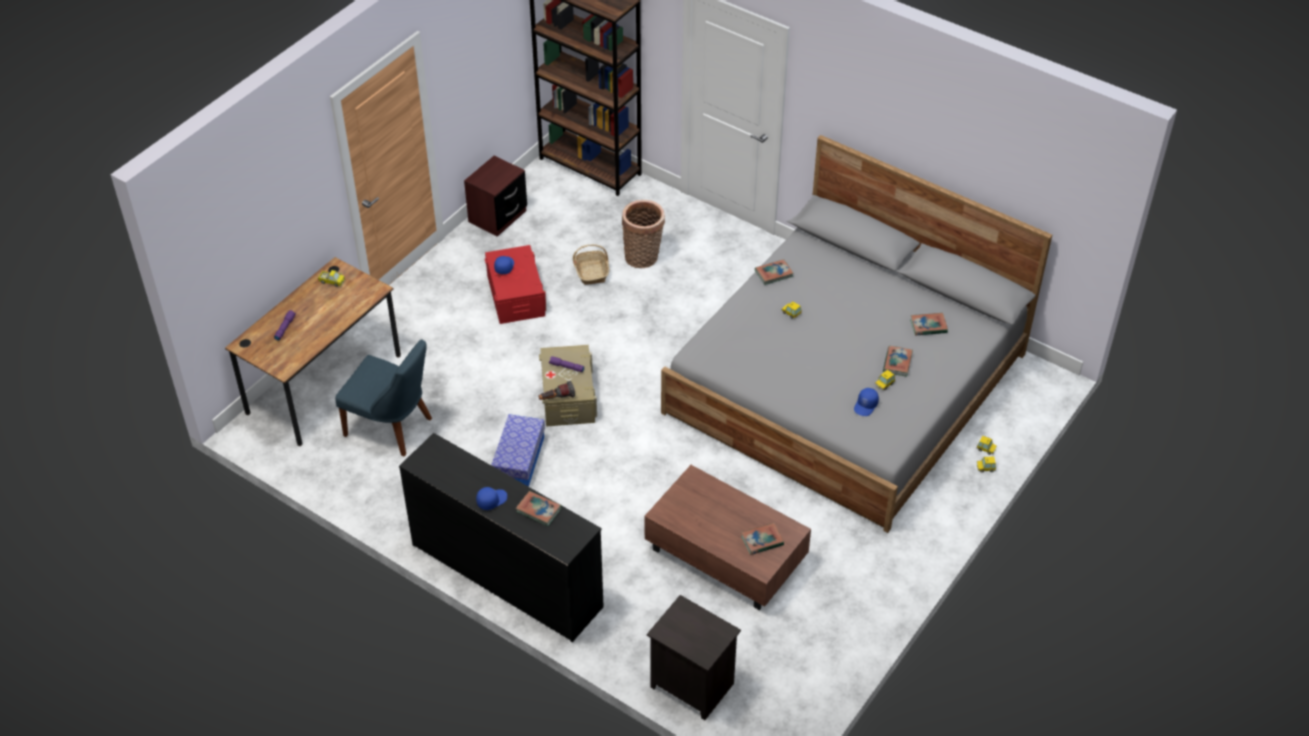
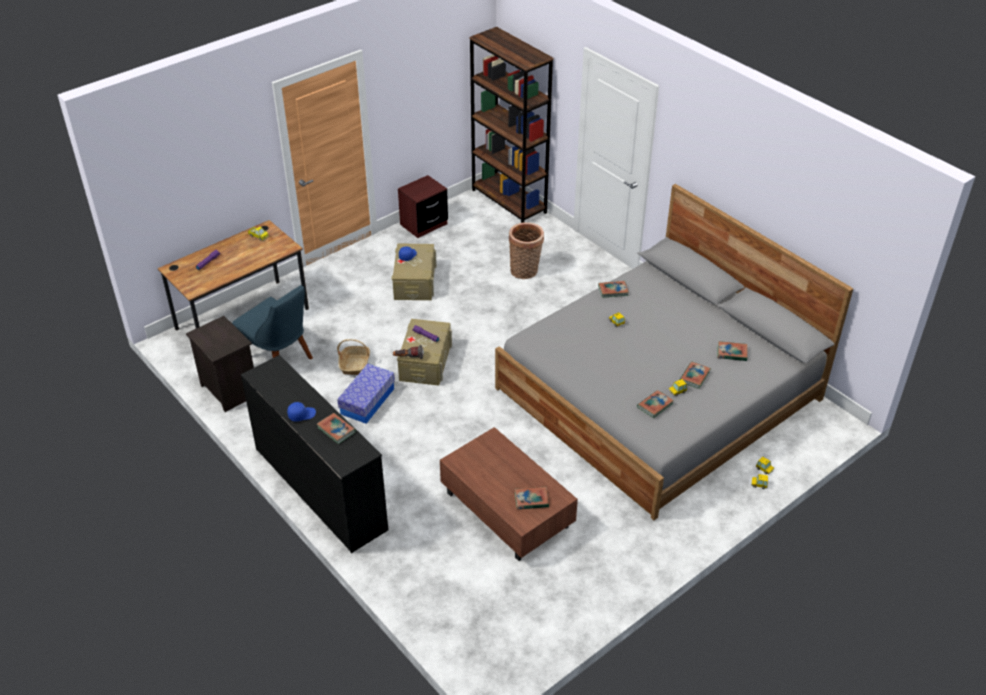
camera: 15 degrees right, 5 degrees down
(515, 295) = (414, 281): red storage box -> beige storage box
(591, 272) = (480, 275): basket -> basket (355, 364)
(690, 685) = (436, 611): black nightstand -> black nightstand (228, 390)
(866, 406) = (655, 405): blue cap -> book

